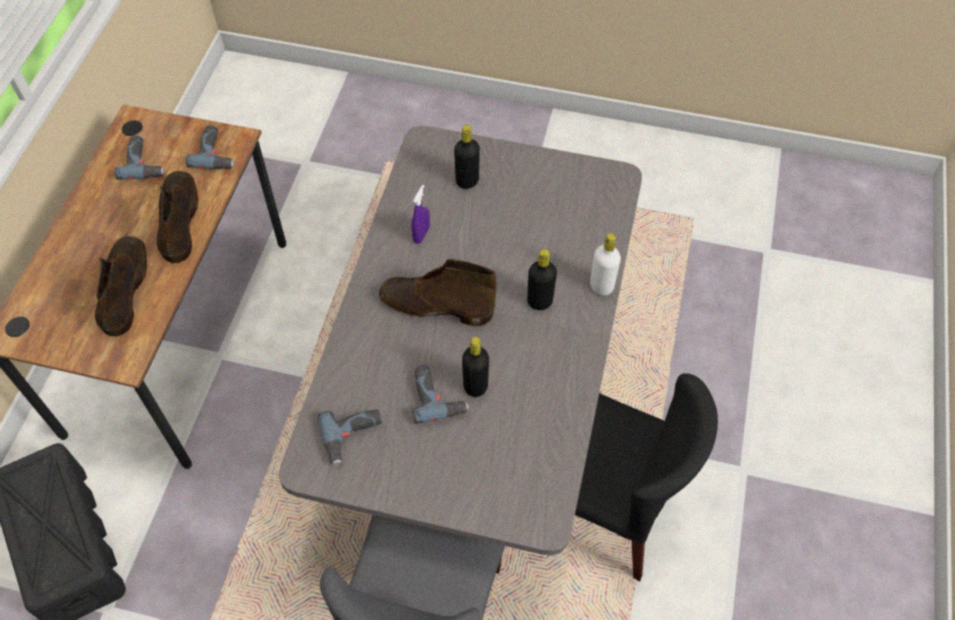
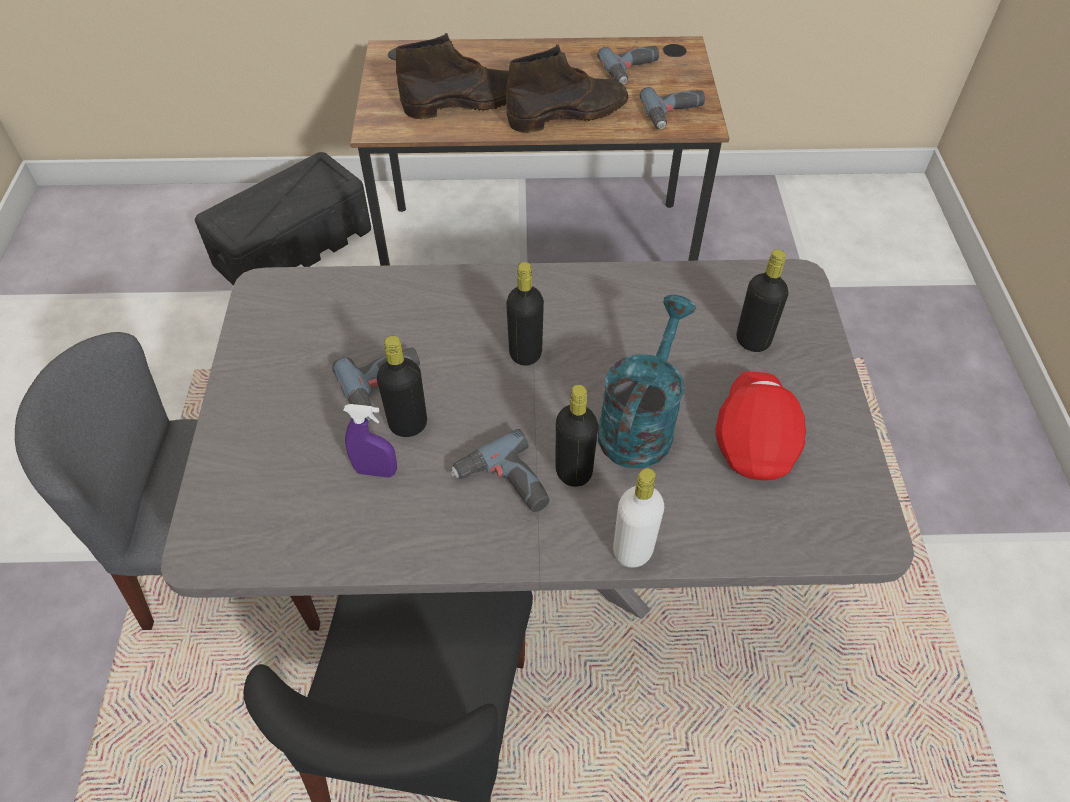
camera: 75 degrees right, 5 degrees down
(353, 437) = (310, 319): power drill -> power drill (503, 485)
(421, 235) = (635, 313): purple spray bottle -> purple spray bottle (376, 471)
(435, 305) = (525, 353): brown boot -> black bottle
(512, 257) = (640, 422): none -> turquoise watering can
(541, 205) = (755, 438): none -> red cap

